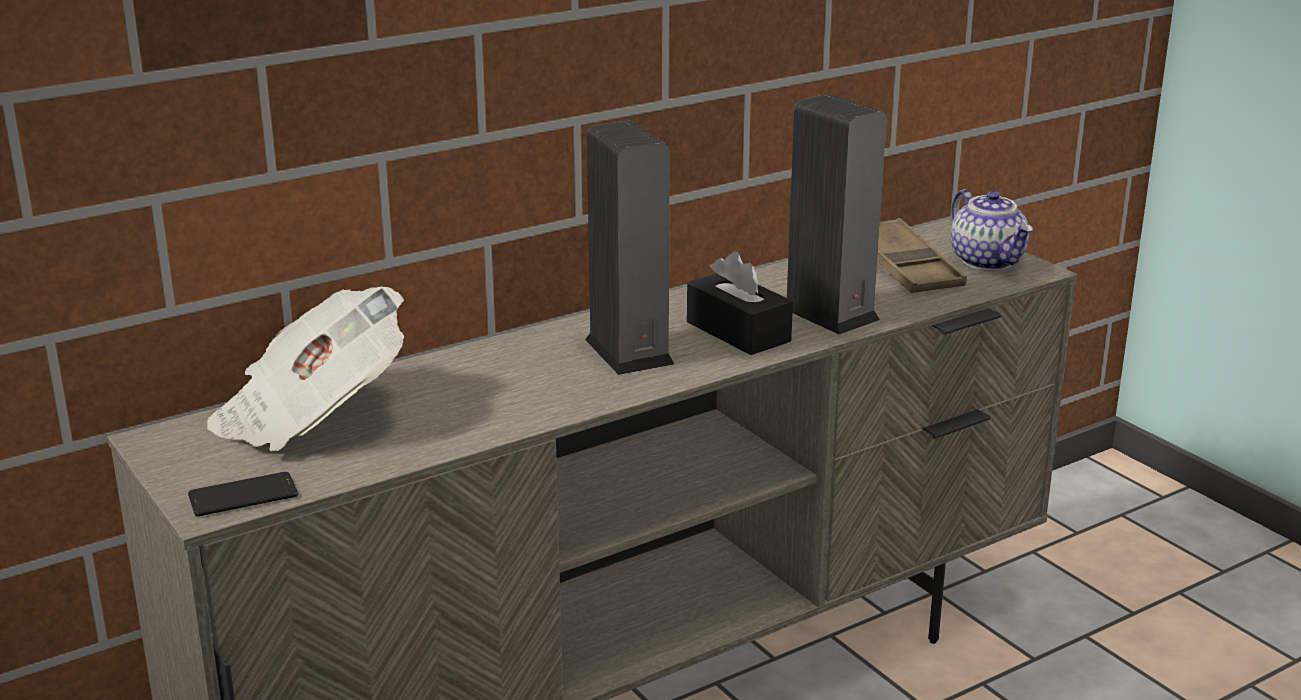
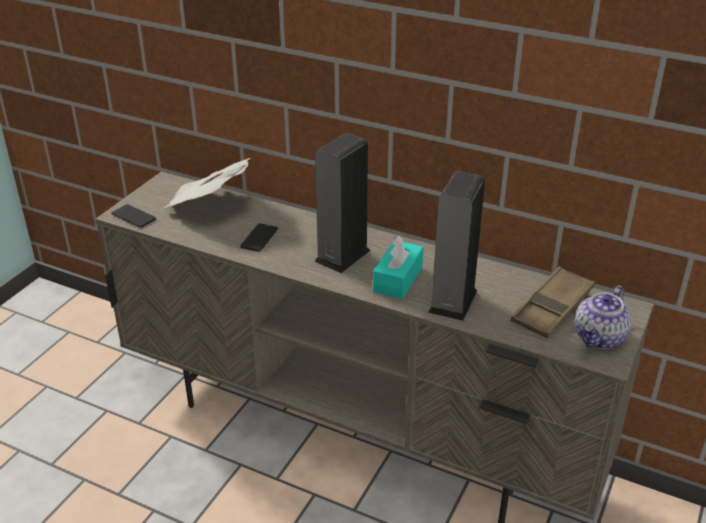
camera: 60 degrees right, 10 degrees up
(490, 399) = (259, 238): none -> phone
(738, 332) = (398, 279): black tissue box -> turquoise tissue box

